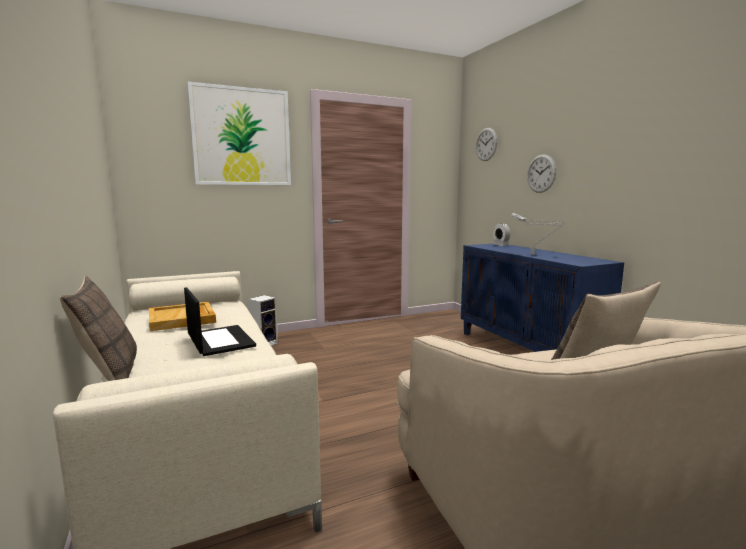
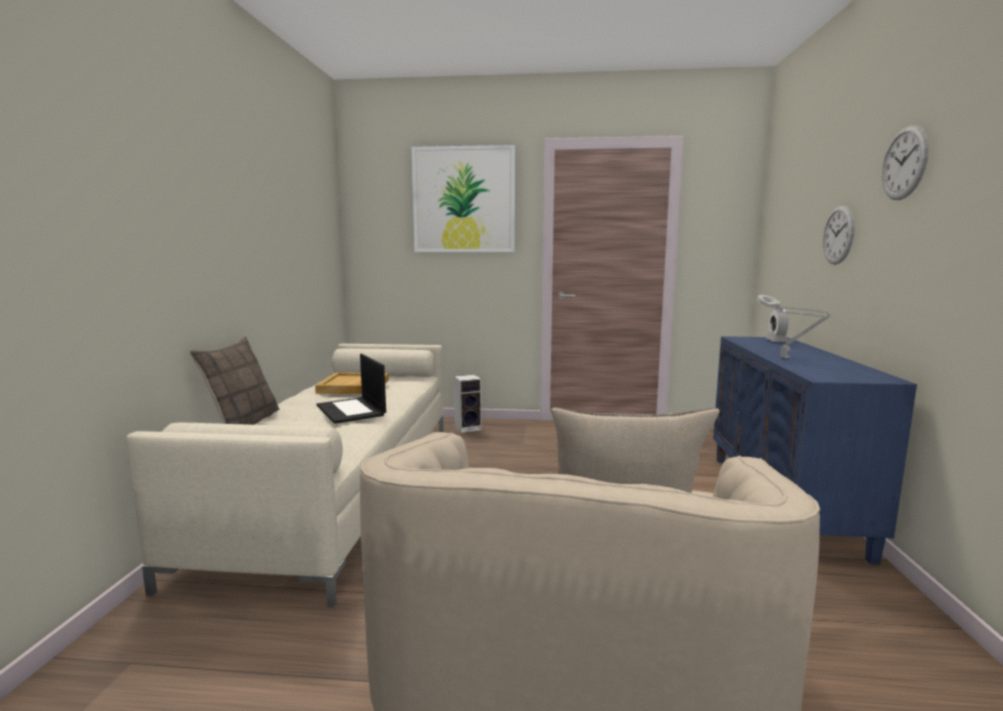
camera: 30 degrees right, 0 degrees up
(219, 340) = (351, 410): laptop -> laptop turned 150 degrees clockwise
(486, 144) = (787, 191): wall clock -> wall clock (904, 163)

